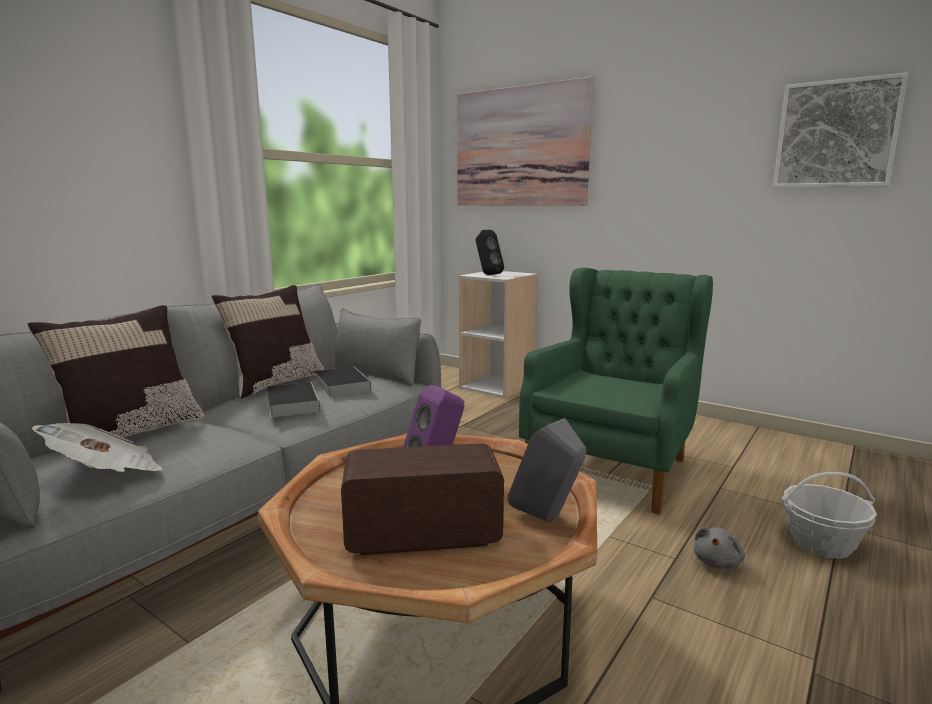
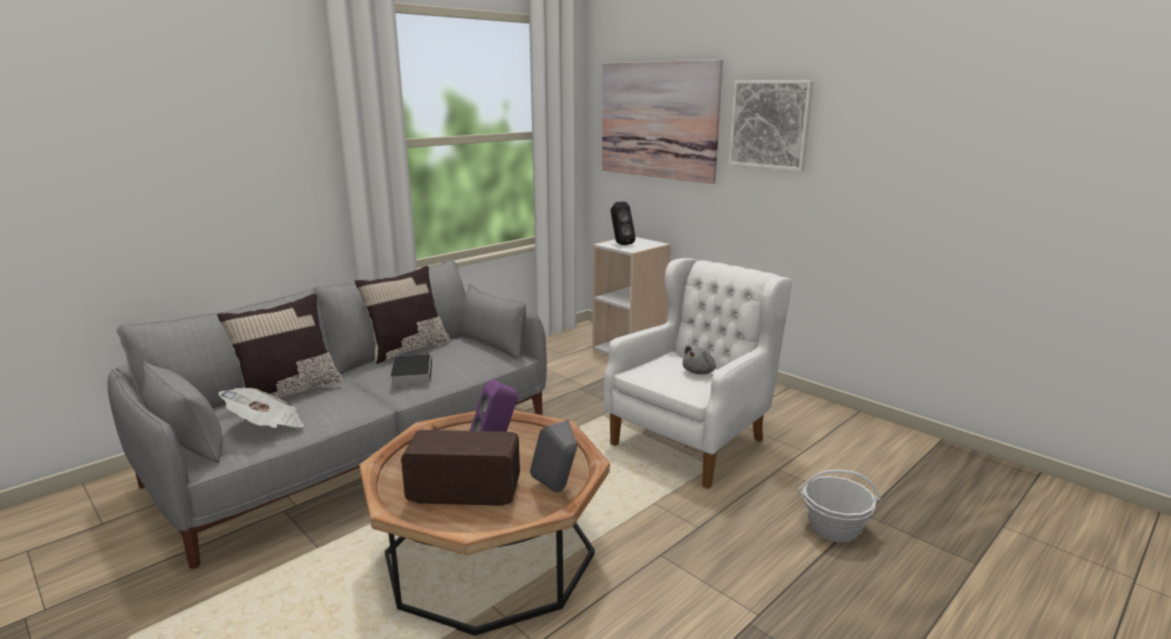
camera: 10 degrees right, 5 degrees up
(341, 385) = (457, 356): book -> none
(613, 468) = (692, 442): green armchair -> white armchair
(717, 562) = (732, 534): grey plush toy -> grey plush toy (700, 372)
(836, 134) = (935, 140): picture -> picture (770, 124)

